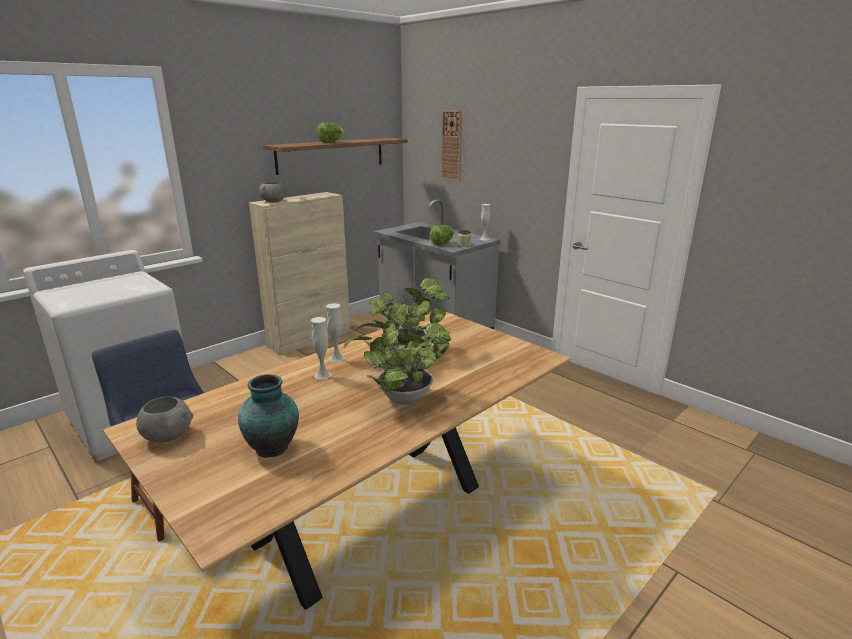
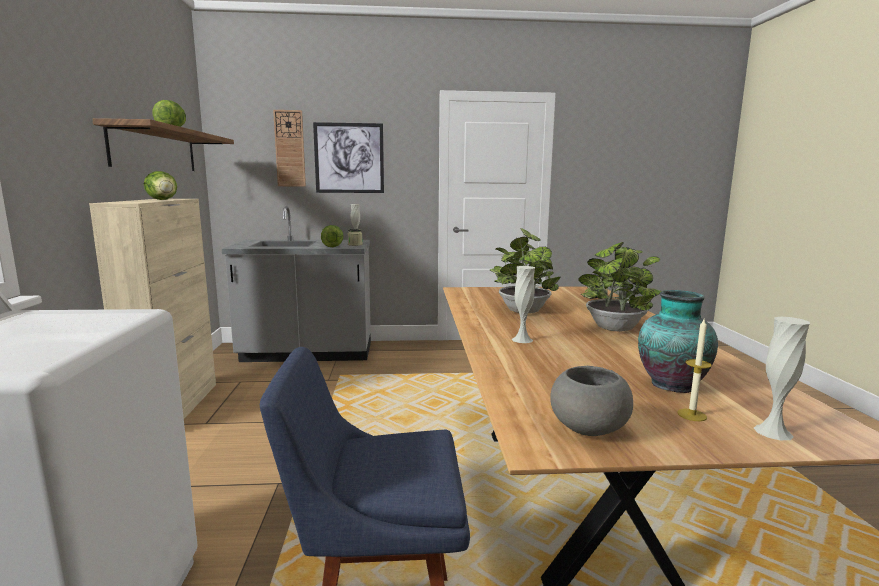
camera: 50 degrees left, 10 degrees down
(216, 464) = (691, 415): none -> candle
(273, 201) = (131, 201): grey bowl -> none
(305, 198) = (164, 200): none -> lettuce
(336, 358) = (490, 329): white vase -> white vase (773, 432)
(493, 158) = (349, 158): none -> picture

